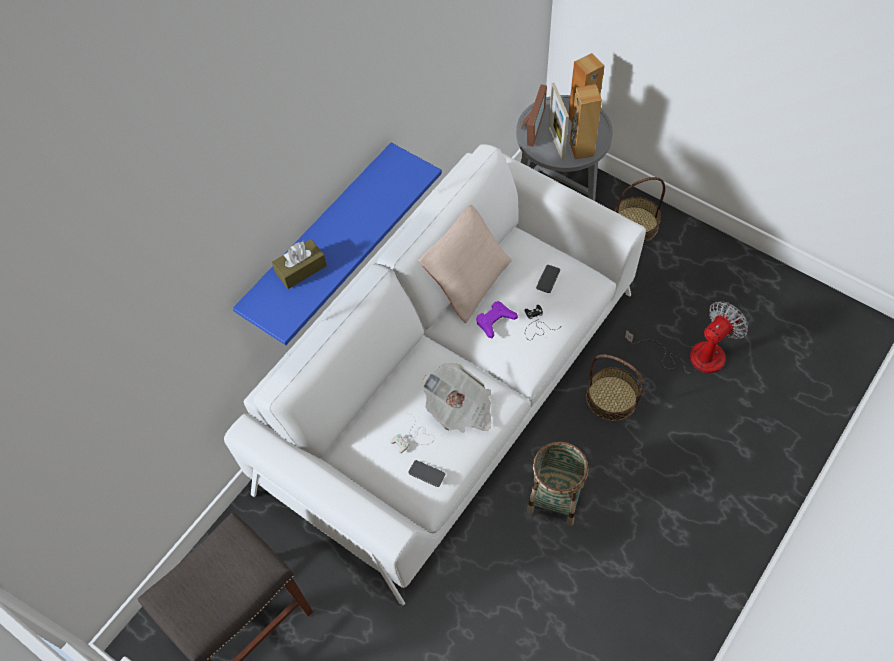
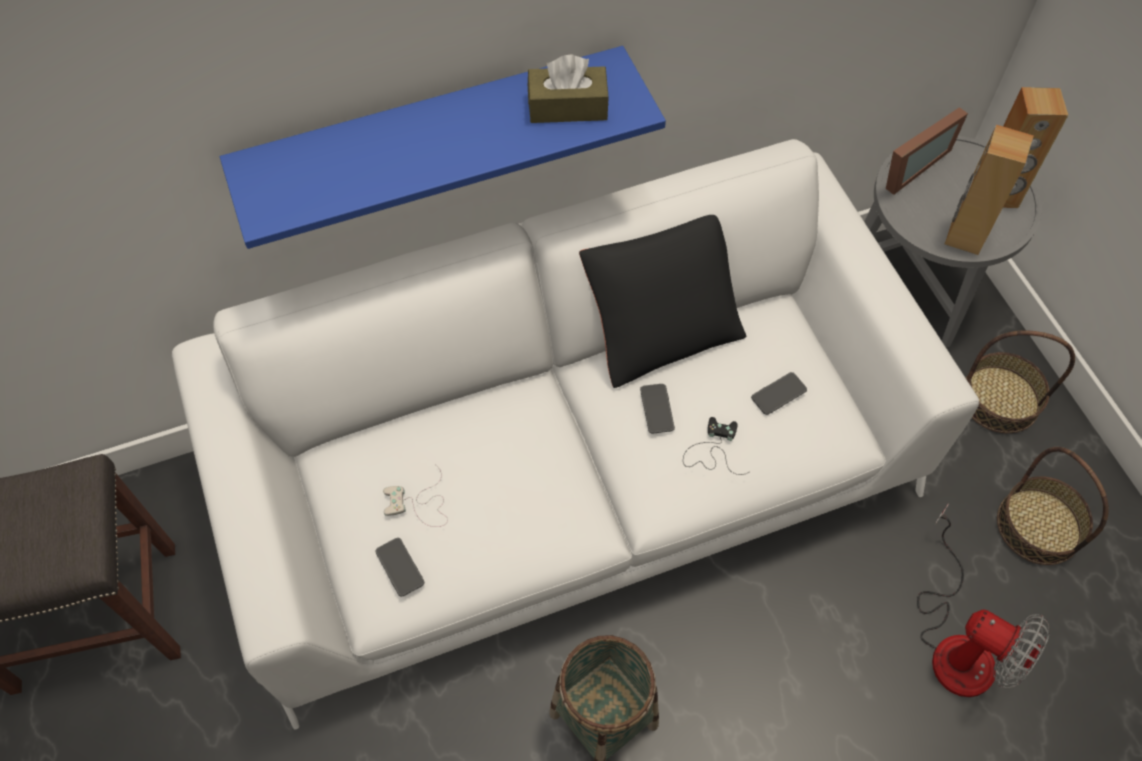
camera: 30 degrees right, 0 degrees up
(301, 269) = (351, 154): brown tissue box -> brown tissue box (568, 107)
(460, 409) = (516, 504): newspaper -> none
(467, 280) = (662, 329): beige pillow -> black pillow
(495, 321) = (657, 409): purple game controller -> phone
(556, 143) = (932, 207): picture frame -> none
(611, 398) = (788, 627): basket -> basket (1039, 526)
(693, 356) = (957, 642): fan -> fan turned 45 degrees clockwise

